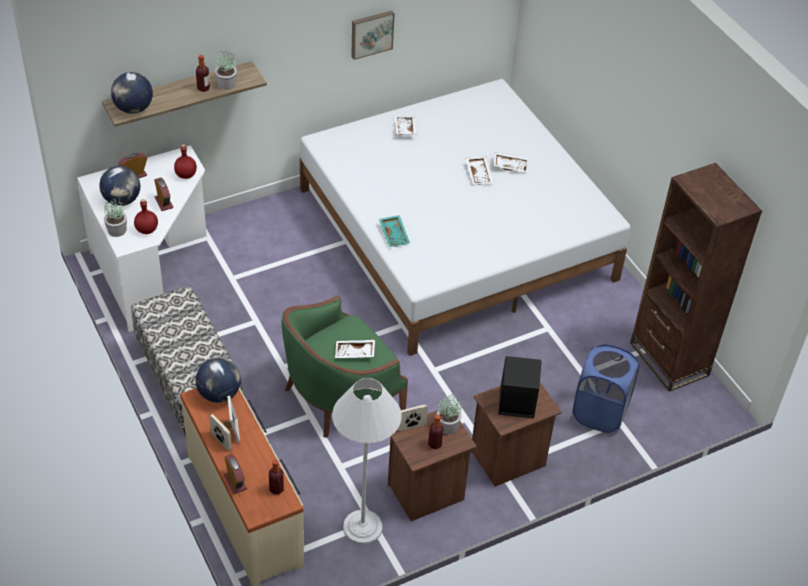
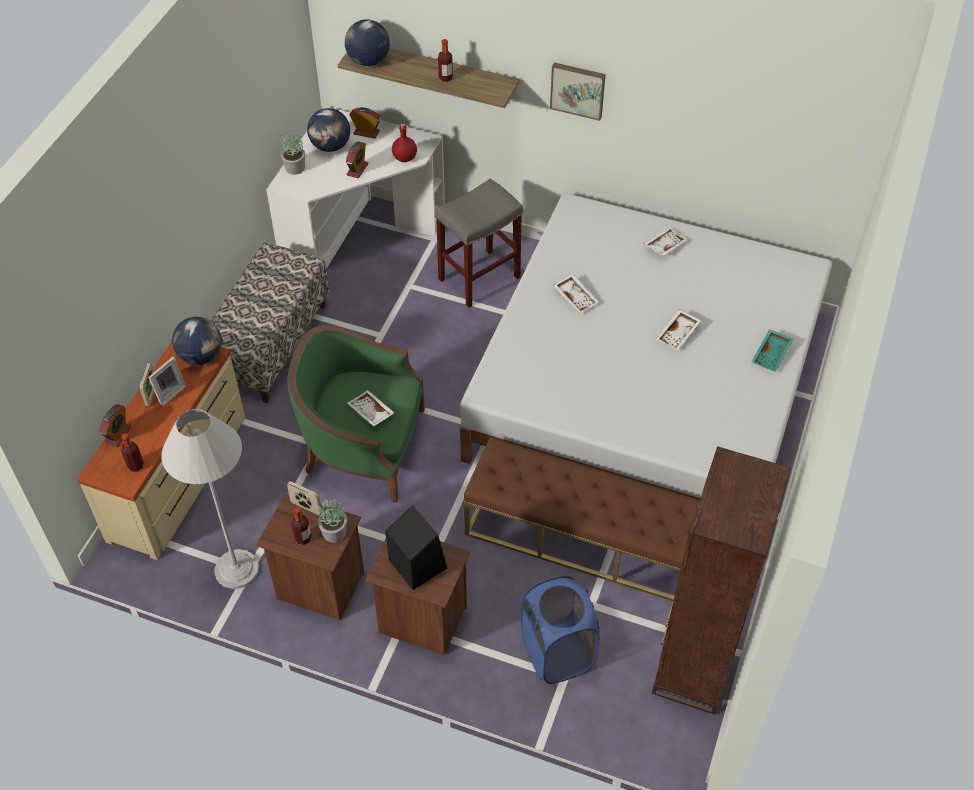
camera: 50 degrees right, 5 degrees up
(146, 229) = (316, 182): red bottle -> none
(226, 84) = (469, 86): potted plant -> none
(272, 242) = (478, 279): none -> grey stool
(371, 33) = (668, 119): picture -> picture (578, 89)
(394, 235) = (524, 333): turquoise tray -> turquoise tray (772, 355)
(510, 165) = (720, 347): white tray -> white tray (576, 297)
(536, 341) = (588, 540): none -> brown bench

